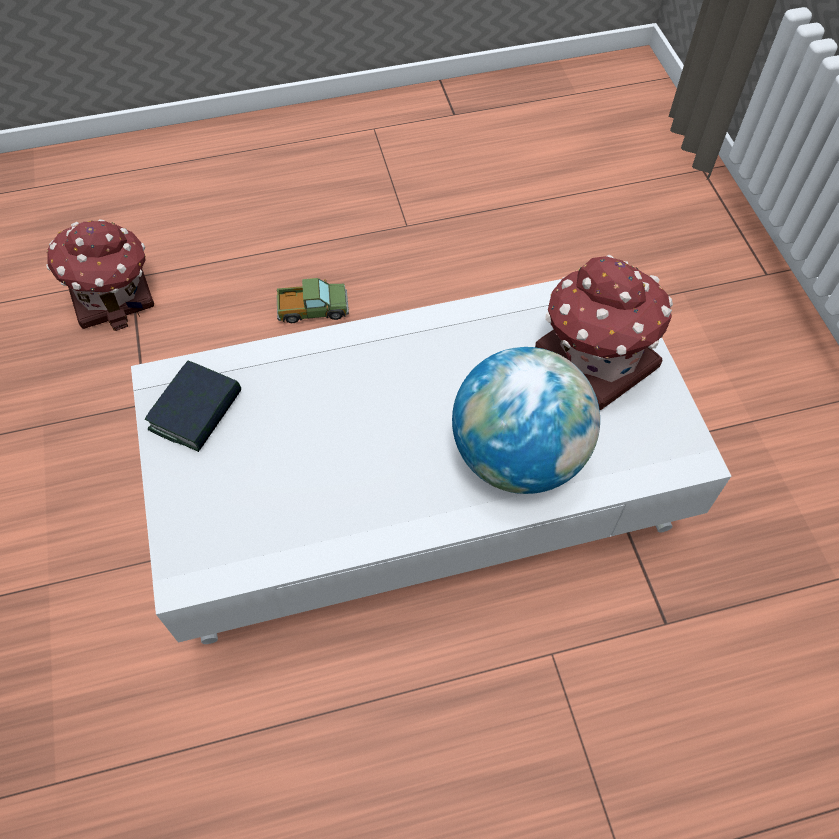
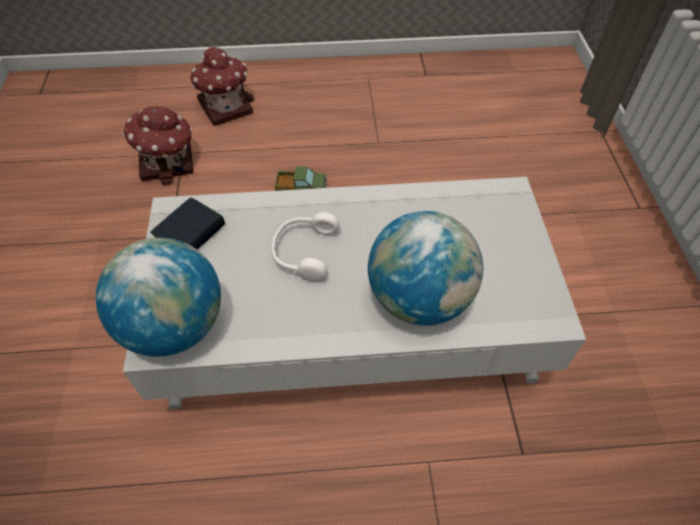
camera: 10 degrees right, 5 degrees down
(208, 542) = (174, 326): none -> globe
(355, 414) = (303, 252): none -> white headphones
(595, 357) = (491, 236): toy house -> toy house (225, 106)

